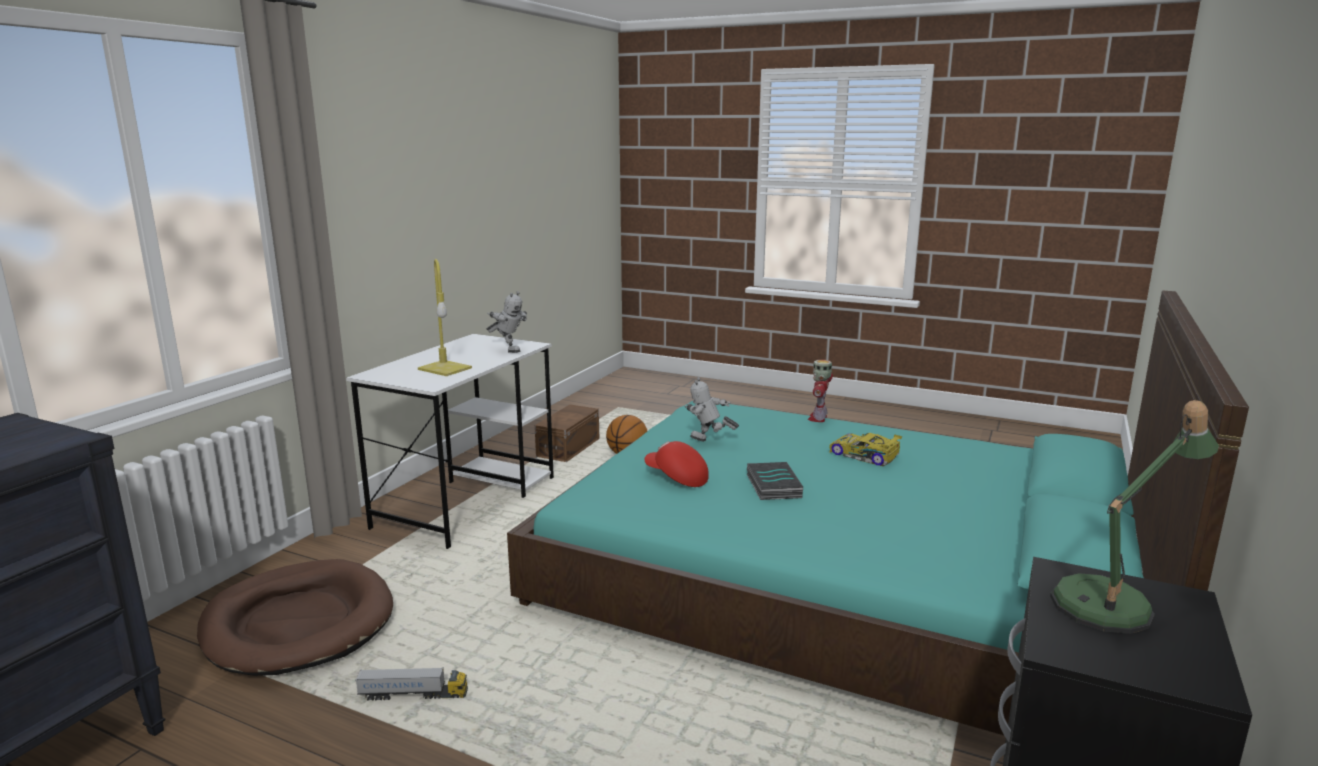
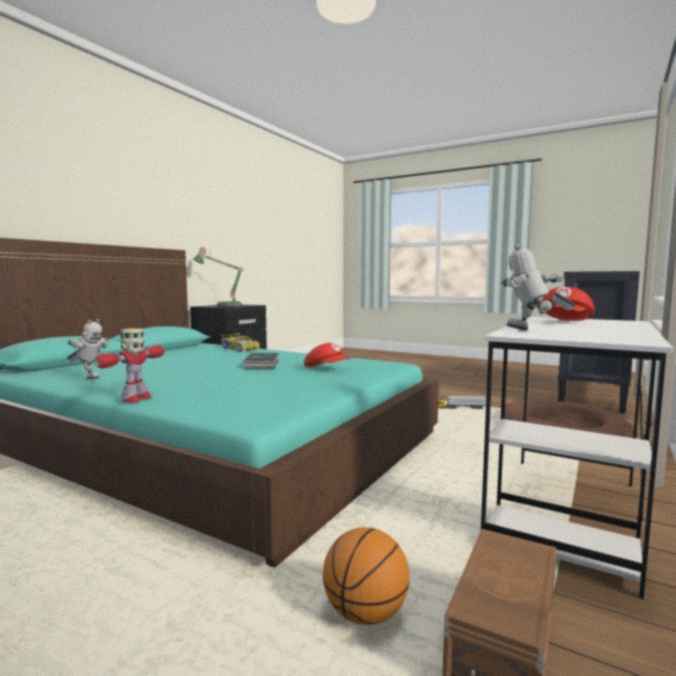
camera: 175 degrees left, 10 degrees down
(443, 368) = (565, 322): yellow table lamp -> red cap
(709, 442) = (285, 383): toy robot -> toy robot (89, 377)
(865, 455) = (164, 373): toy car -> toy car (240, 348)

